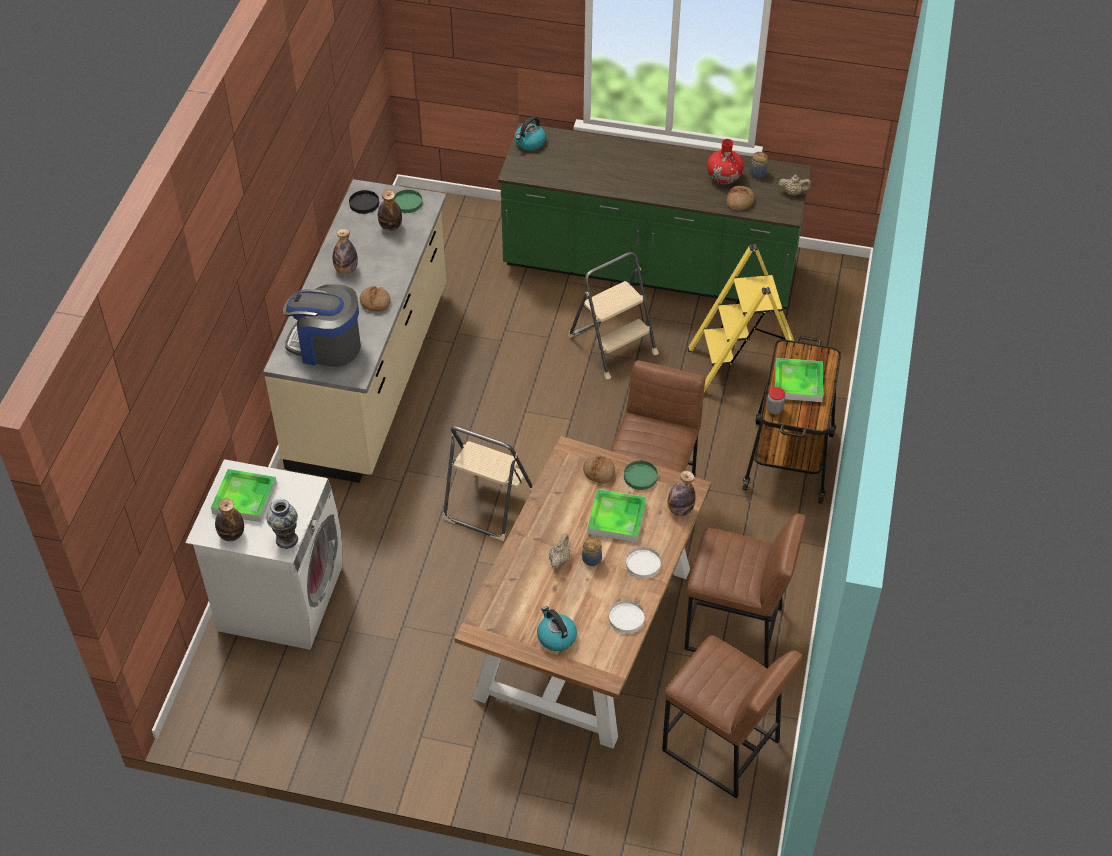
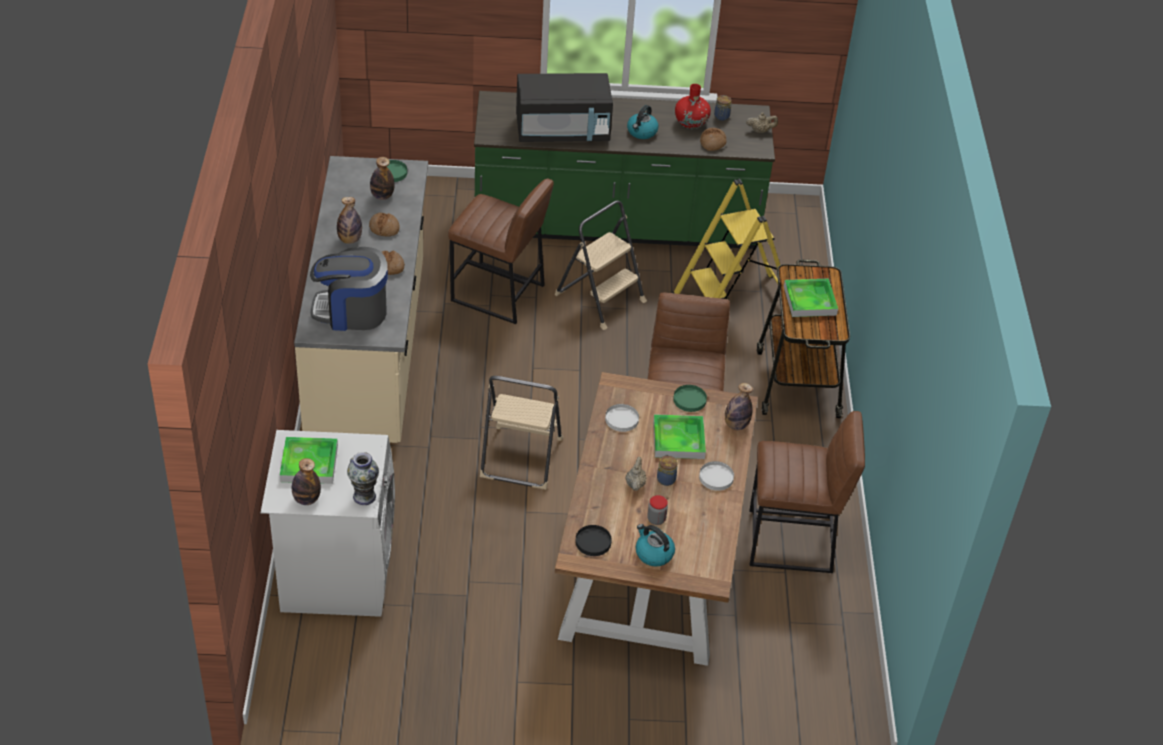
camera: 15 degrees left, 5 degrees down
(364, 203) = (349, 177): black plate -> black plate (593, 542)
(529, 143) = (495, 108): kettle -> kettle (642, 132)
(590, 174) = (562, 131): none -> black microwave
(599, 472) = (649, 400): bread -> bread (384, 228)
(627, 618) = (716, 528): white plate -> white plate (622, 419)
(722, 747) = (811, 649): brown chair -> brown chair (499, 293)
(774, 409) = (795, 326): jar -> jar (656, 519)

